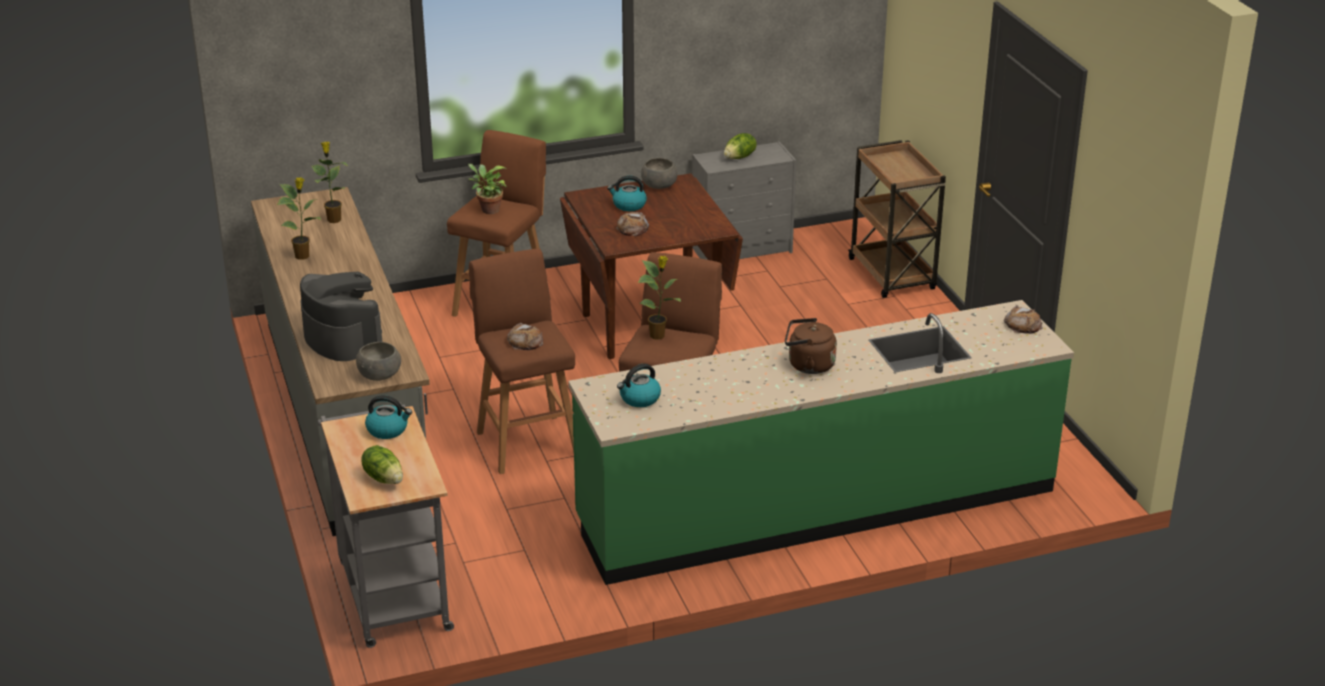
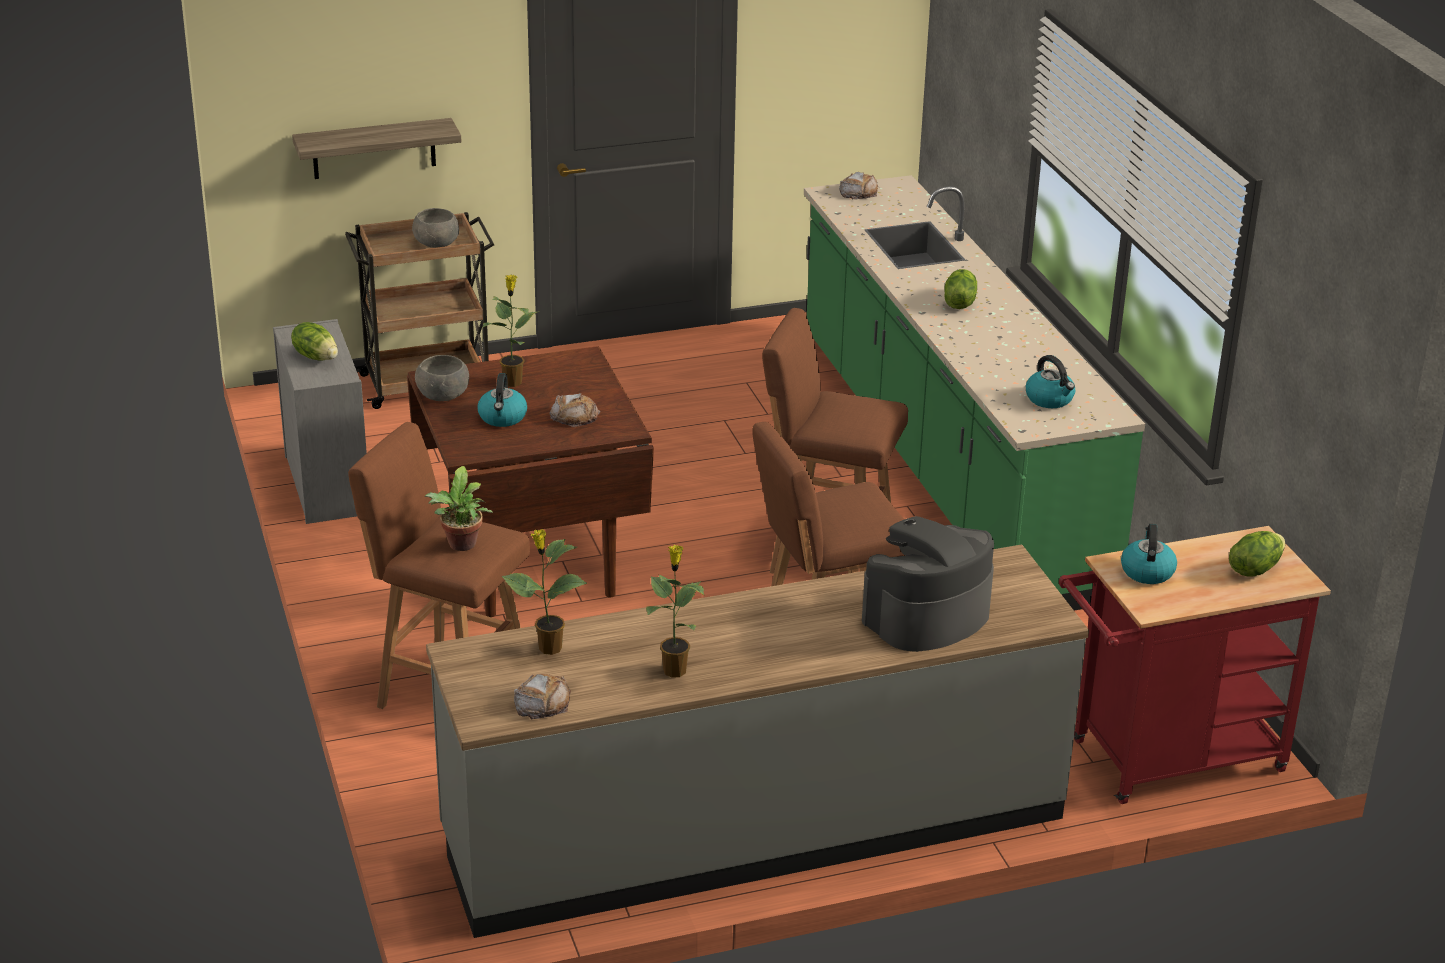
camera: 90 degrees left, 0 degrees up
(379, 375) = (1020, 581): grey bowl -> grey bowl (436, 243)
(391, 590) = (1166, 760): grey cart -> red cart
(525, 341) = (856, 510): bread -> bread (542, 702)
(658, 335) = (835, 419): potted plant -> potted plant (512, 381)
(808, 365) = (959, 303): brown kettle -> lettuce
(925, 94) = (374, 148): none -> shelf

